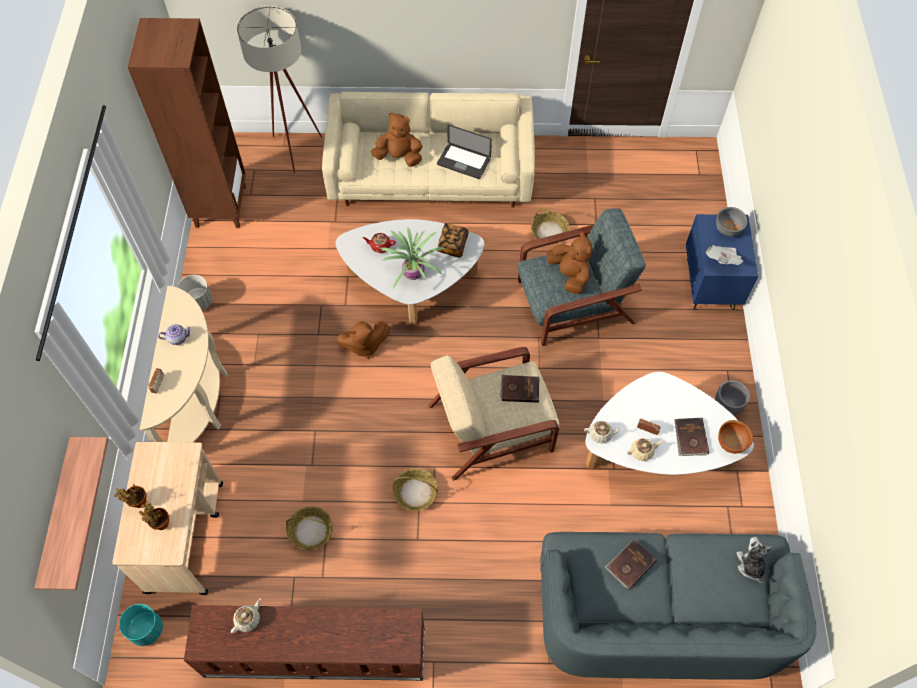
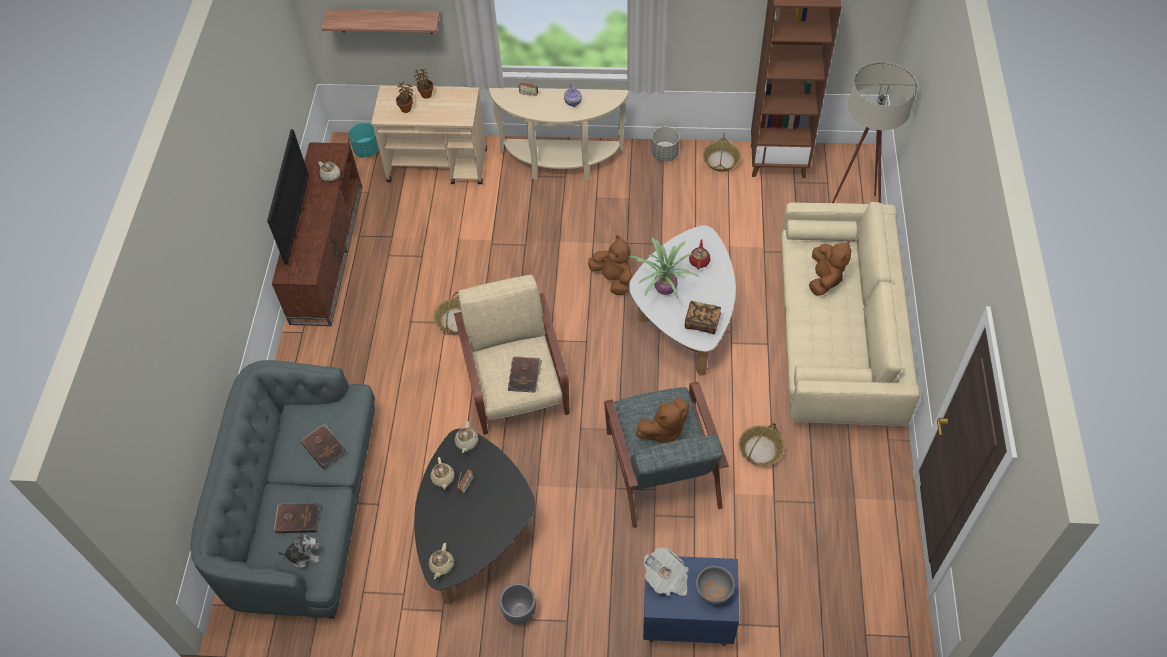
camera: 95 degrees right, 5 degrees down
(310, 531) = (430, 245): basket -> basket (720, 160)
(324, 650) = (296, 222): none -> television
(364, 345) = (613, 279): brown plush toy -> brown plush toy turned 150 degrees clockwise
(463, 162) = (822, 338): laptop -> none
(656, 450) = (475, 531): white coffee table -> black coffee table
(690, 438) = (453, 526): brown book -> brown book (297, 518)
(730, 443) = (441, 565): brown bowl -> beige teapot

